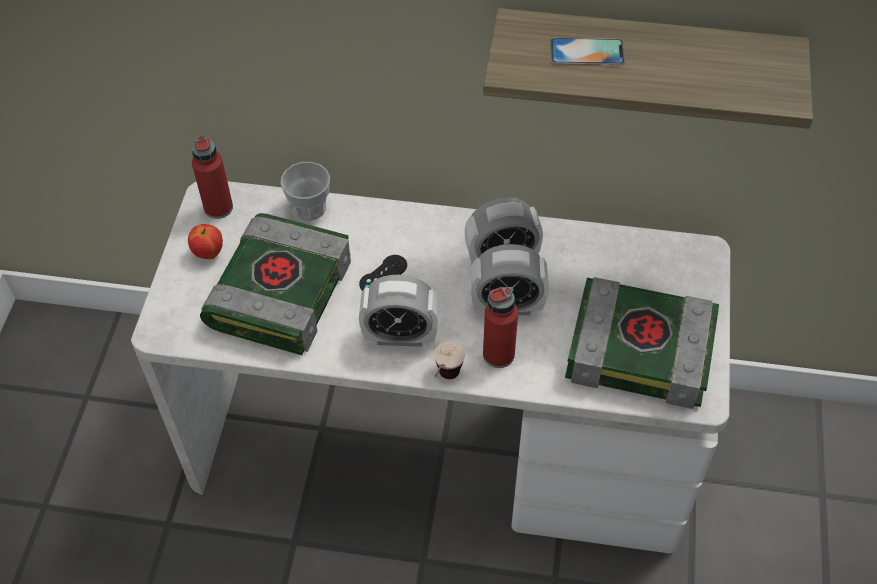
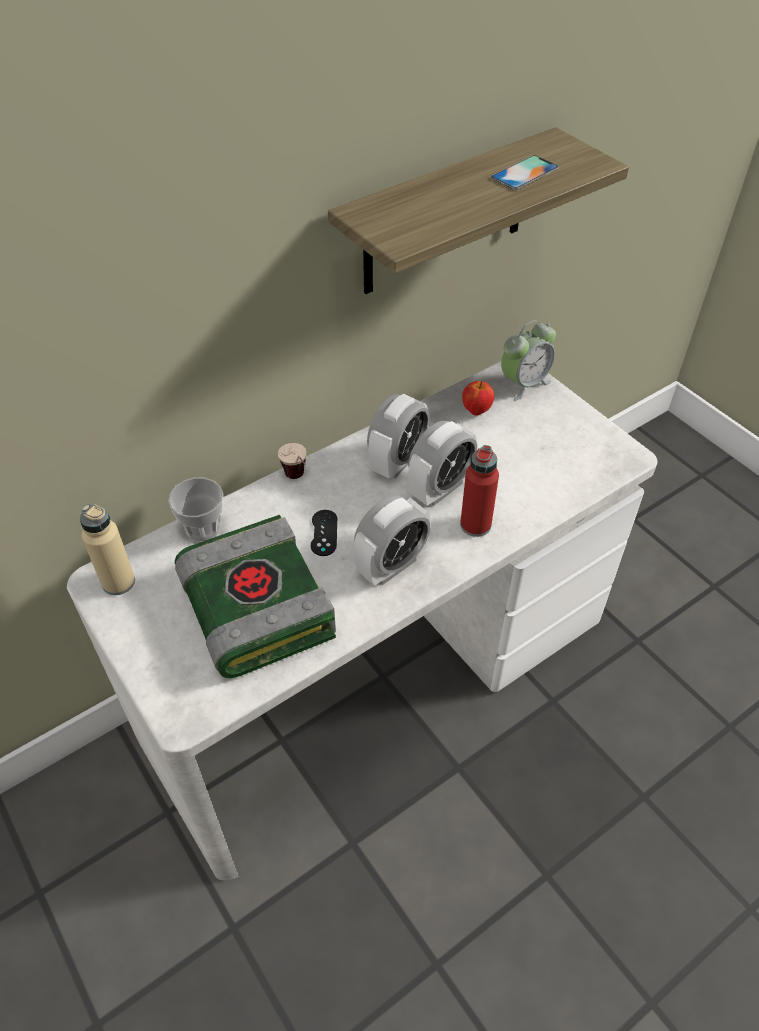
camera: 45 degrees left, 5 degrees down
(208, 253) = (153, 623): apple -> apple (476, 411)
(218, 208) = (118, 582): red bottle -> beige bottle
(445, 381) = (462, 571): cup -> cup (298, 480)
(587, 52) = (436, 203): phone -> phone (524, 173)
(642, 349) = (558, 452): book -> none
(692, 269) = (524, 383): none -> alarm clock

